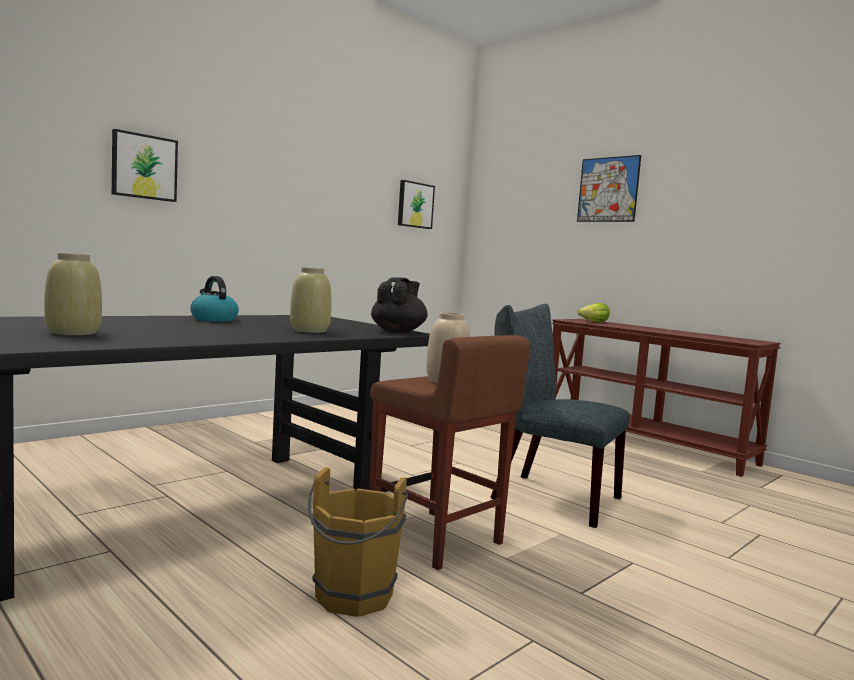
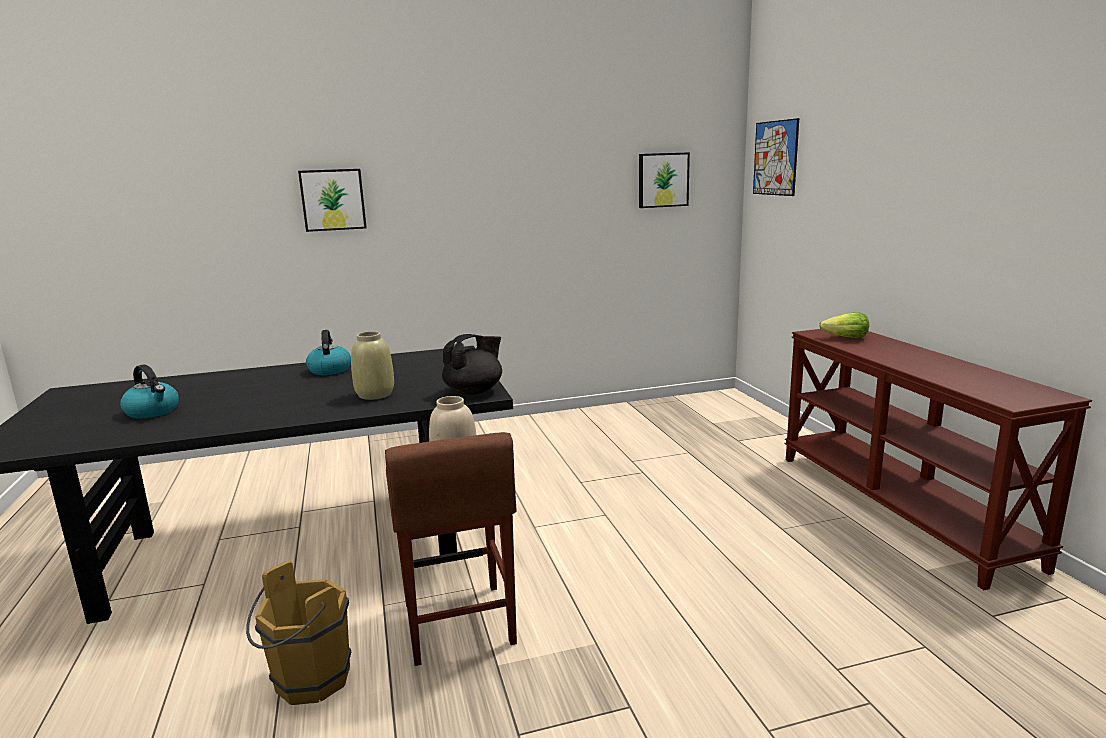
camera: 30 degrees right, 10 degrees up
(73, 332) = (153, 411): beige vase -> kettle
(547, 496) = (647, 583): grey chair -> none
(608, 189) = (886, 148): picture -> picture (775, 158)

